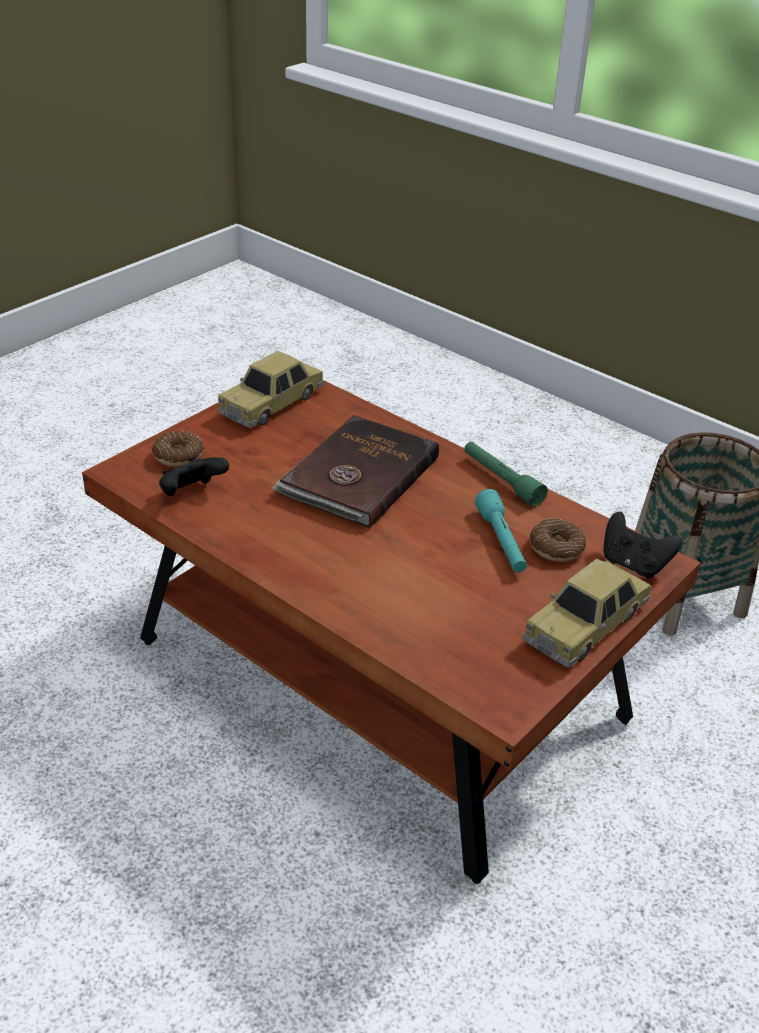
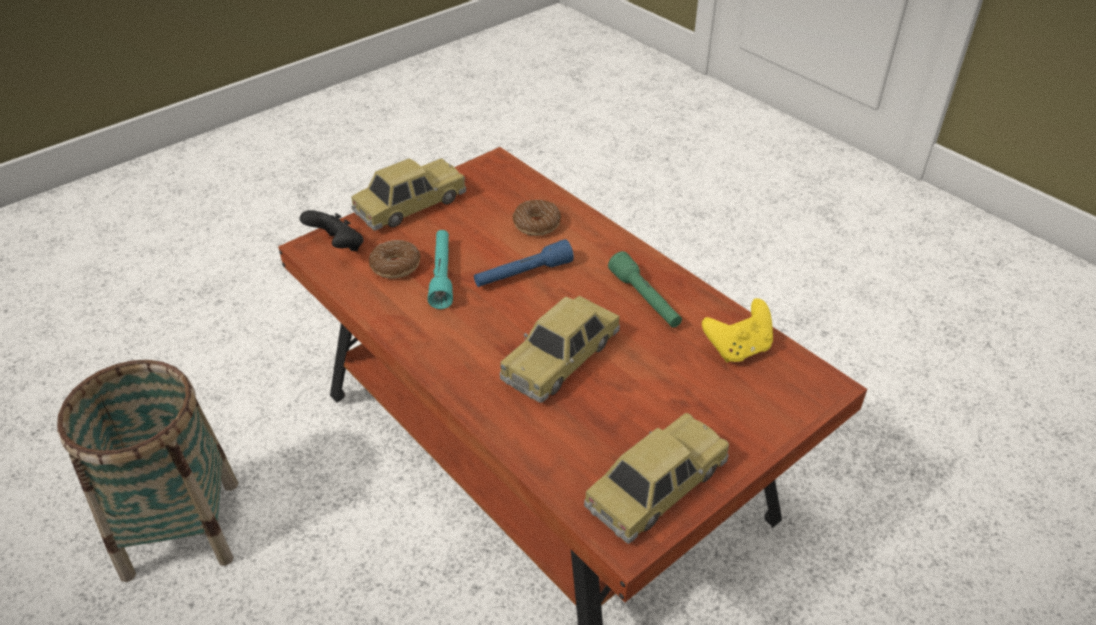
camera: 170 degrees left, 5 degrees up
(179, 456) = (763, 402): donut -> donut (536, 224)
(191, 494) = (738, 348): black game controller -> yellow game controller
(357, 476) = (561, 358): brown book -> toy car
(415, 548) = (523, 274): none -> blue flashlight
(501, 480) = (408, 341): green flashlight -> green flashlight (645, 300)

